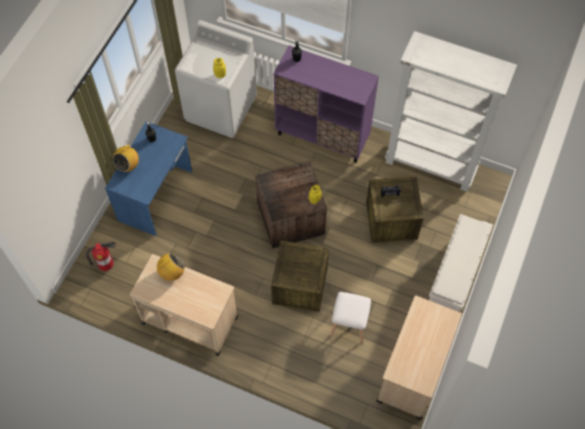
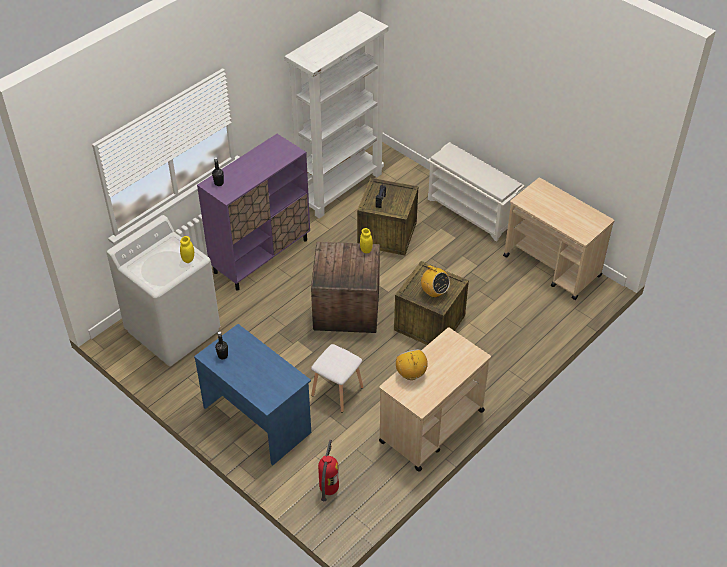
camera: 70 degrees left, 15 degrees down
(128, 165) = (247, 386): radio -> radio (434, 292)
(349, 325) = (487, 297): white stool -> white stool (338, 391)

